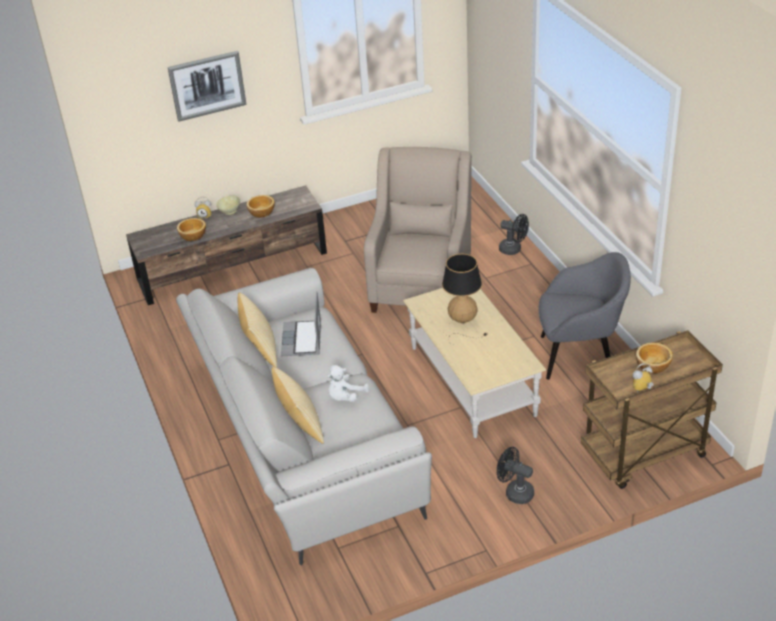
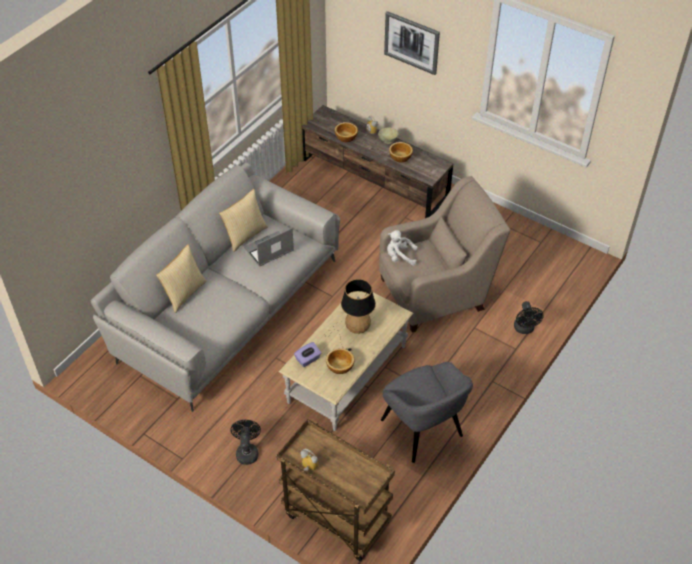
camera: 55 degrees right, 10 degrees up
(345, 397) = (228, 302): white plush toy -> white plush toy (400, 257)
(474, 367) = (308, 359): none -> purple tissue box
(653, 366) = (341, 464): bowl -> bowl (339, 366)

